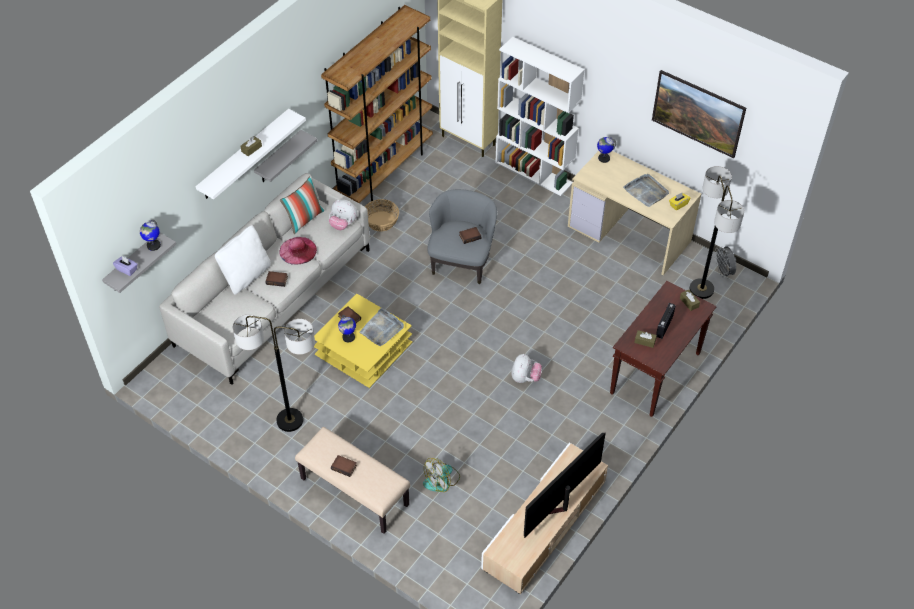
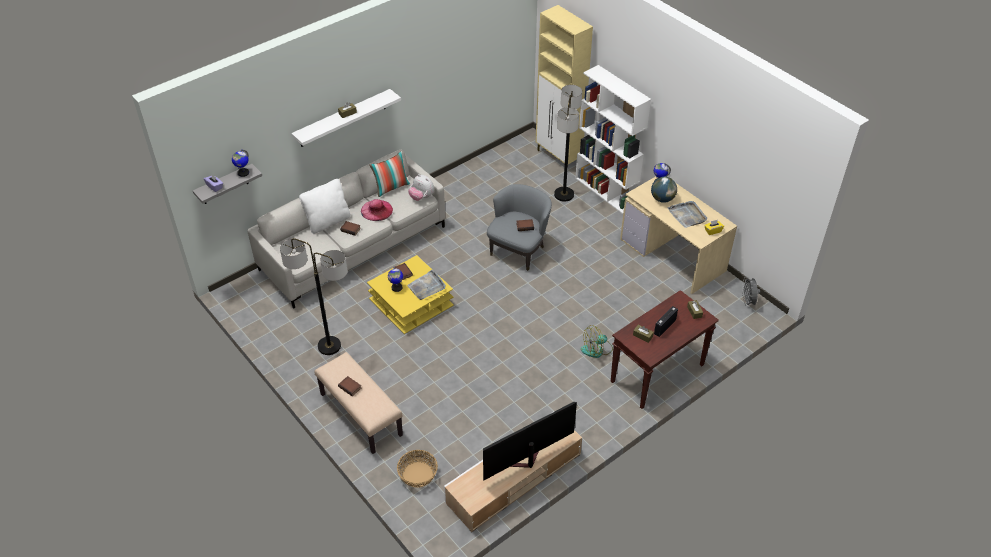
camera: 15 degrees right, 5 degrees down
(279, 158) = (377, 130): grey shelf -> none
(381, 221) = (462, 206): basket -> basket (417, 474)
(384, 171) = (480, 168): brown bookcase -> none
(442, 480) = (438, 421): fan -> fan (597, 349)
(525, 378) = (540, 353): plush toy -> none
(613, 177) = (662, 199): none -> globe
(695, 125) = (736, 159): picture -> none
(701, 289) = (723, 312): floor lamp -> floor lamp (564, 194)

